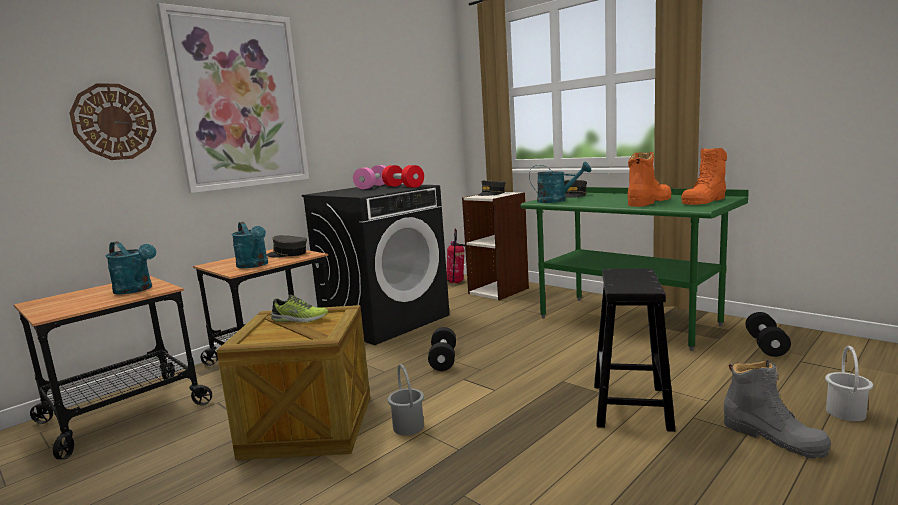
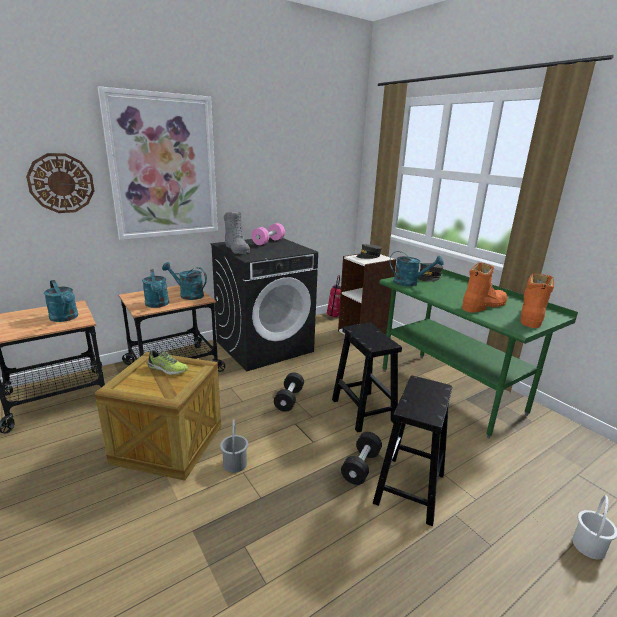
camera: 10 degrees right, 10 degrees up
(287, 254) = (188, 295): grey cap -> turquoise watering can
(403, 186) = (289, 248): red dumbbell -> none
(537, 353) = (362, 410): none -> black stool
(704, 201) = (531, 317): orange boot -> orange boot turned 150 degrees clockwise
(766, 345) = (555, 448): black dumbbell -> black dumbbell (361, 466)
(773, 437) = (511, 556): grey boot -> grey boot (237, 249)

